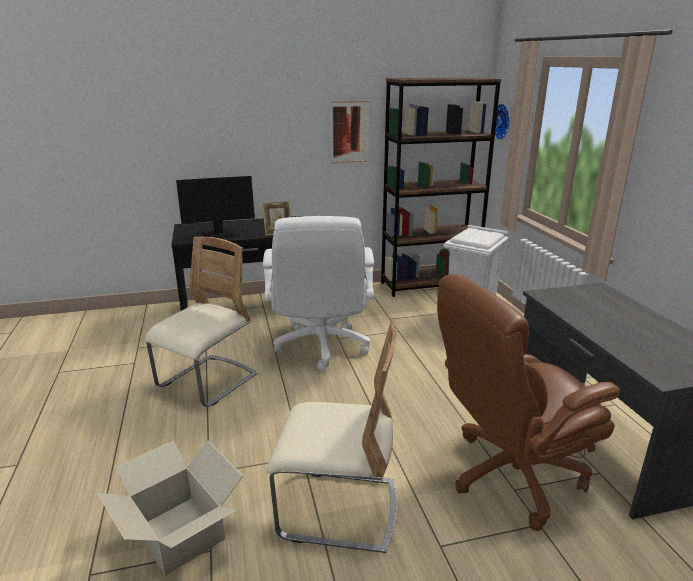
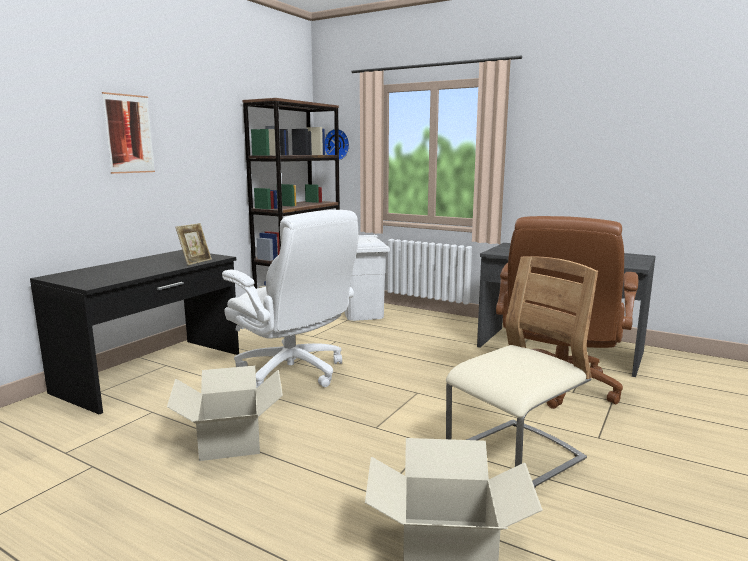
camera: 45 degrees left, 10 degrees down
(208, 382) = (231, 440): beige chair -> cardboard box
(219, 234) = (126, 273): monitor -> none
(350, 132) = (216, 154): picture -> picture (129, 134)

